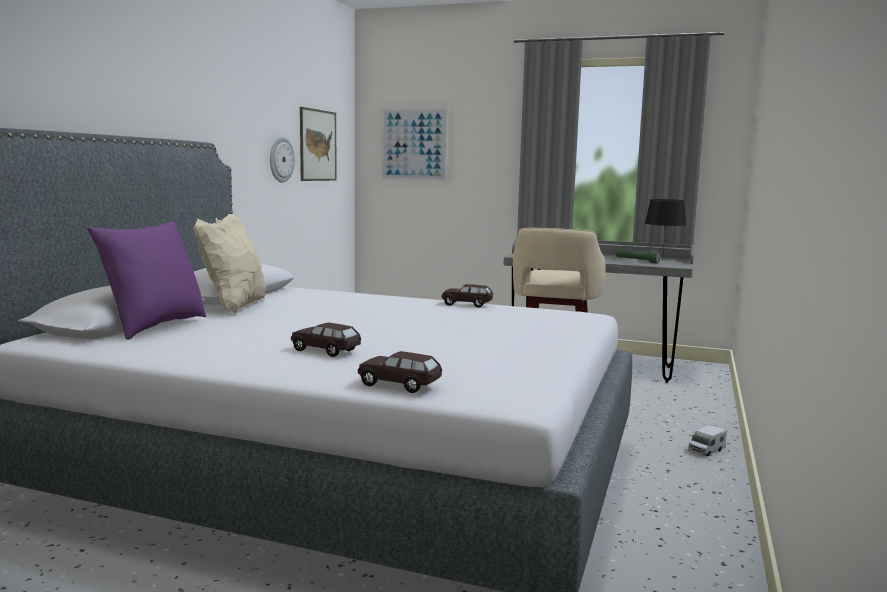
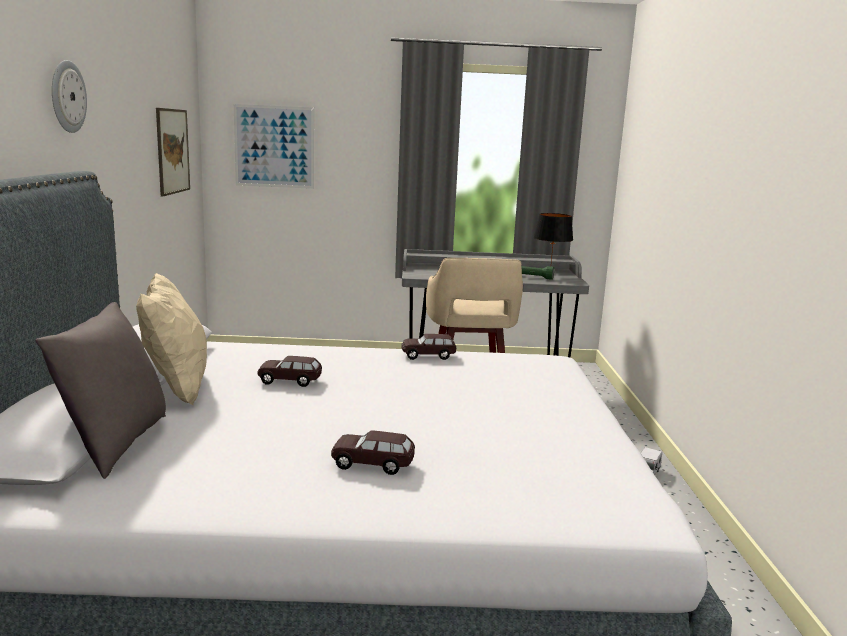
camera: 20 degrees left, 5 degrees up
(154, 327) = (114, 445): purple pillow -> grey pillow
(281, 159) = (143, 174): wall clock -> wall clock (67, 96)
(399, 385) = (513, 516): brown toy car -> brown toy car (290, 381)

